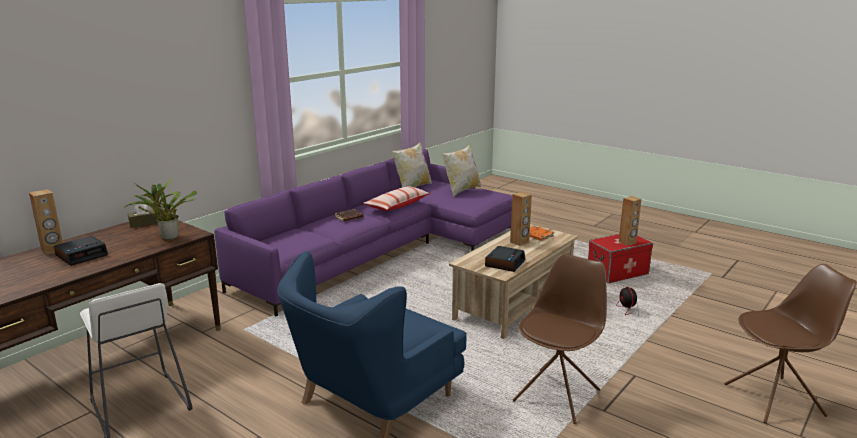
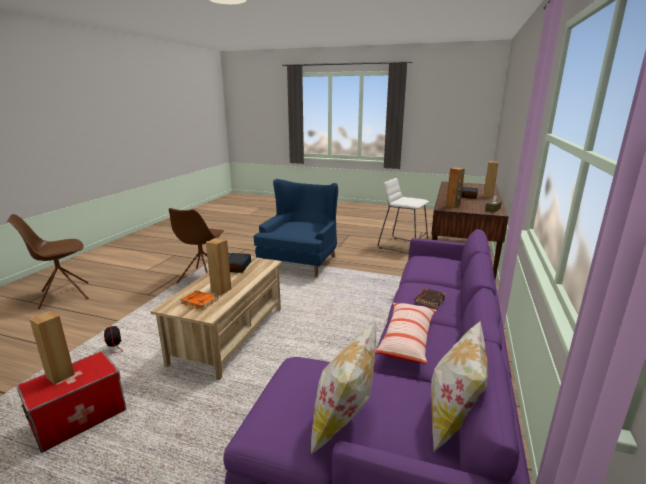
camera: 160 degrees right, 0 degrees up
(167, 237) = (453, 205): potted plant -> brown speaker

